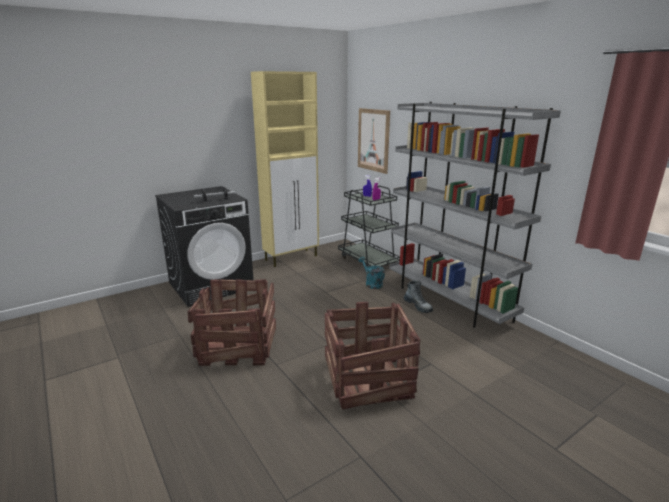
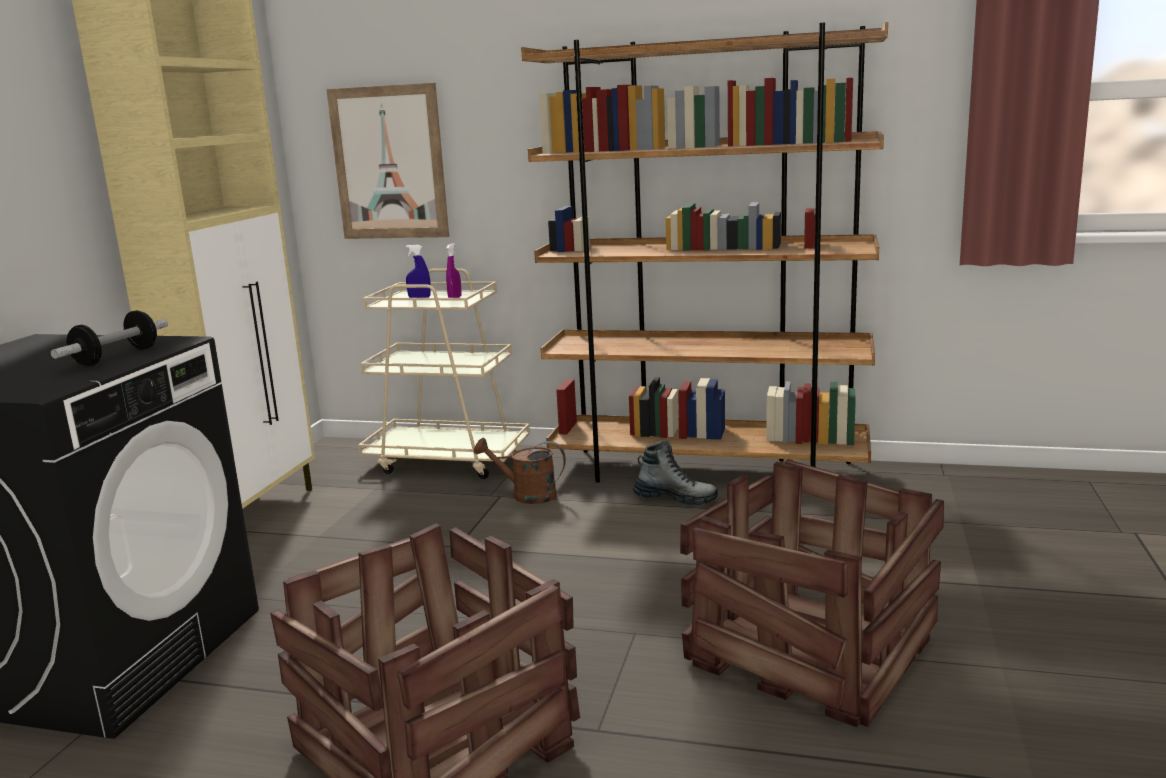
camera: 40 degrees left, 5 degrees down
(368, 261) = (448, 460): black cart -> beige cart
(371, 283) = (526, 495): turquoise watering can -> brown watering can
(448, 301) = (708, 471): grey bookcase -> brown bookcase

